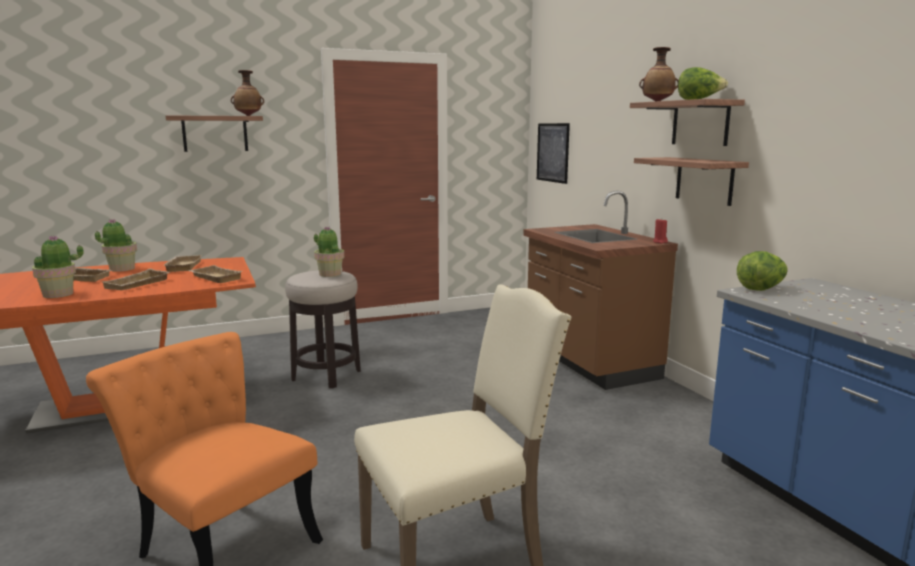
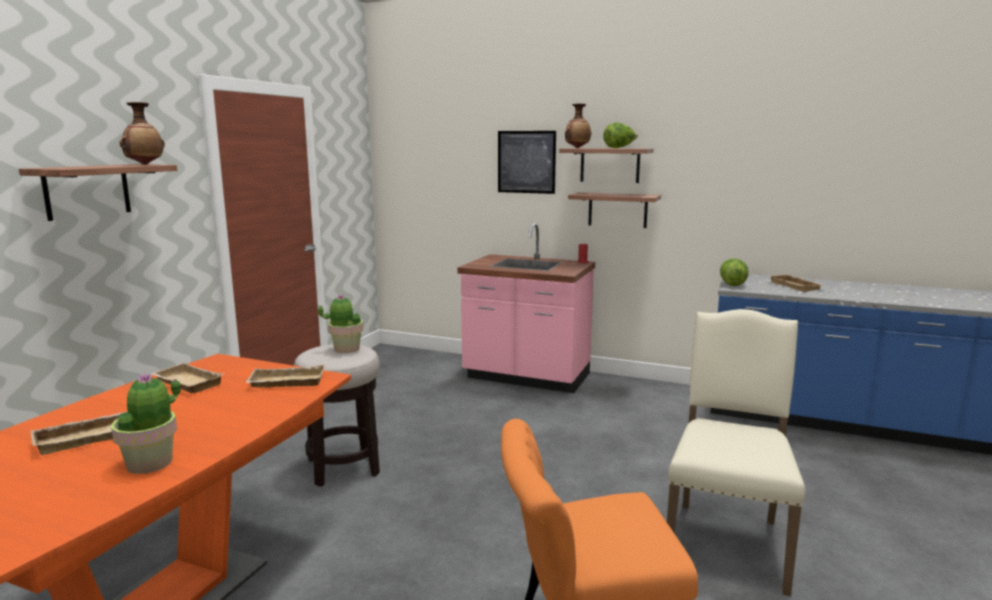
camera: 45 degrees left, 0 degrees up
(121, 269) = (103, 410): potted plant -> none
(137, 284) = (217, 417): beige tray -> beige tray (796, 286)
(552, 152) = (416, 190): picture -> picture (526, 162)
(588, 363) = (526, 377): brown counter -> pink counter

